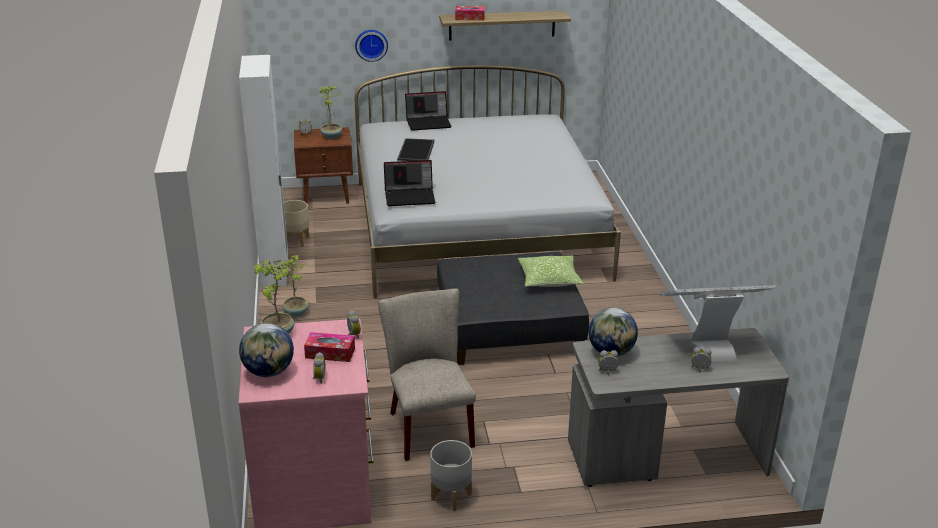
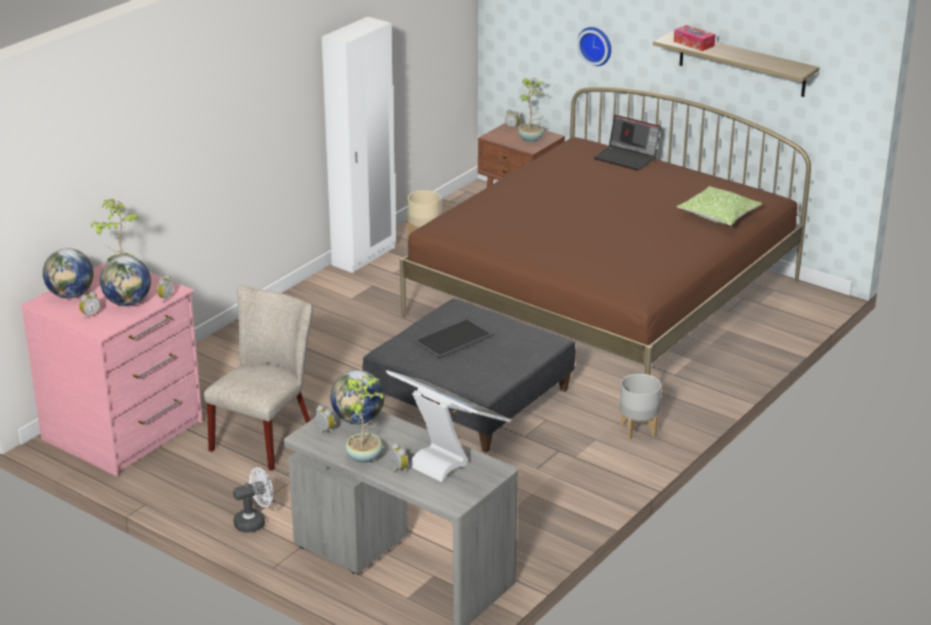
camera: 45 degrees right, 0 degrees up
(296, 312) = (323, 298): potted plant -> potted plant (365, 456)
(330, 353) = (128, 303): tissue box -> globe
(410, 196) = (470, 221): laptop -> none
(417, 150) = (560, 181): tray -> tray (453, 339)
(451, 496) = (195, 492): grey planter -> grey planter (638, 430)
(477, 228) = (604, 298): white bed -> brown bed
(528, 489) = (254, 522): none -> white fan
(549, 279) = (512, 360): pillow -> pillow (718, 215)

